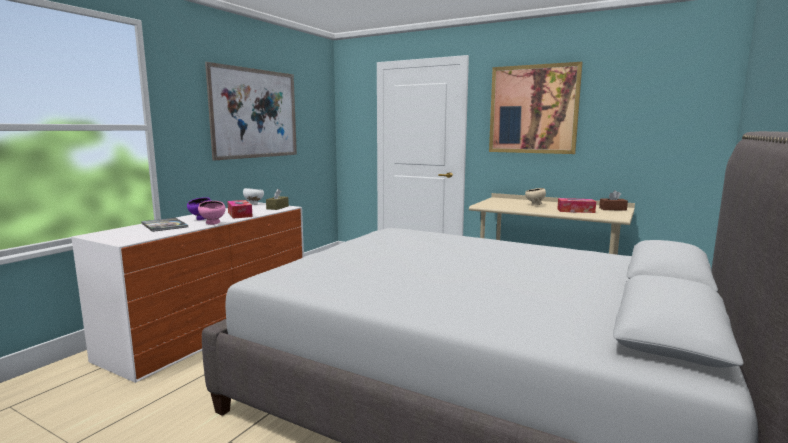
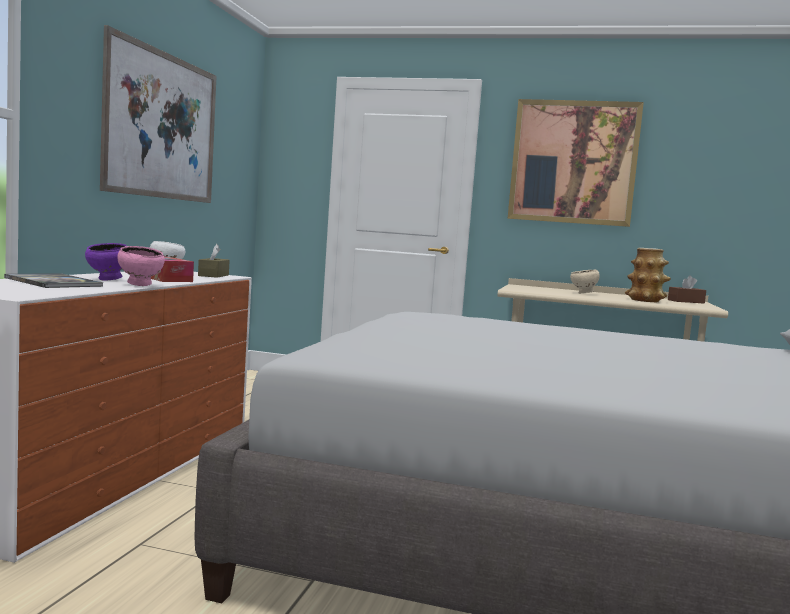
camera: 15 degrees left, 5 degrees down
(575, 211) = (645, 300): tissue box -> vase

